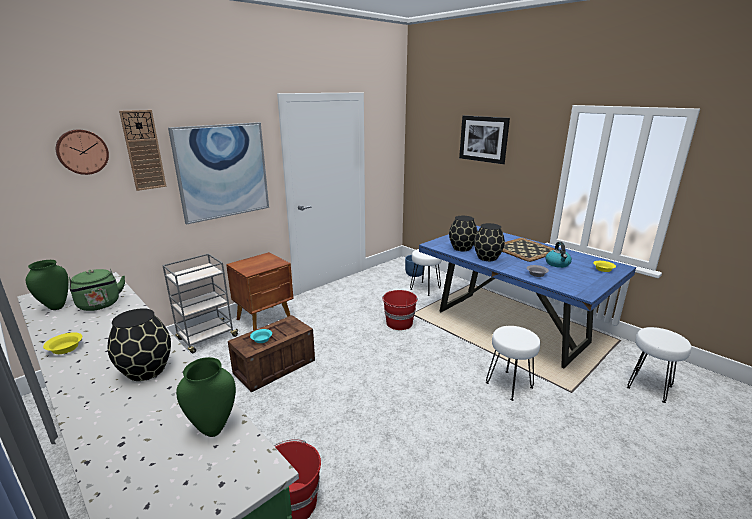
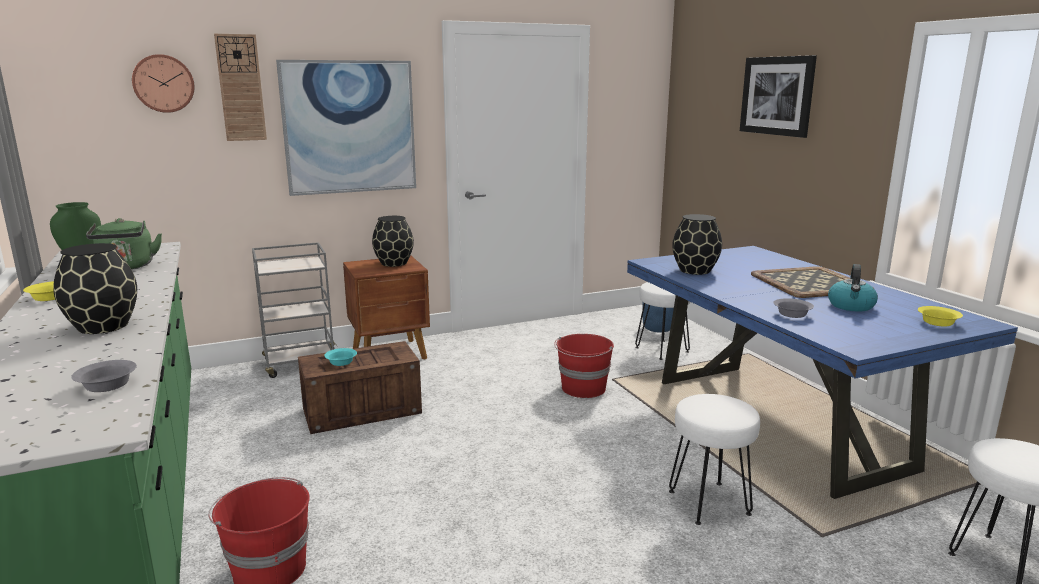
camera: 20 degrees right, 5 degrees down
(213, 430) = (106, 386): green vase -> grey bowl
(487, 258) = (726, 286): black vase -> black vase (394, 263)

